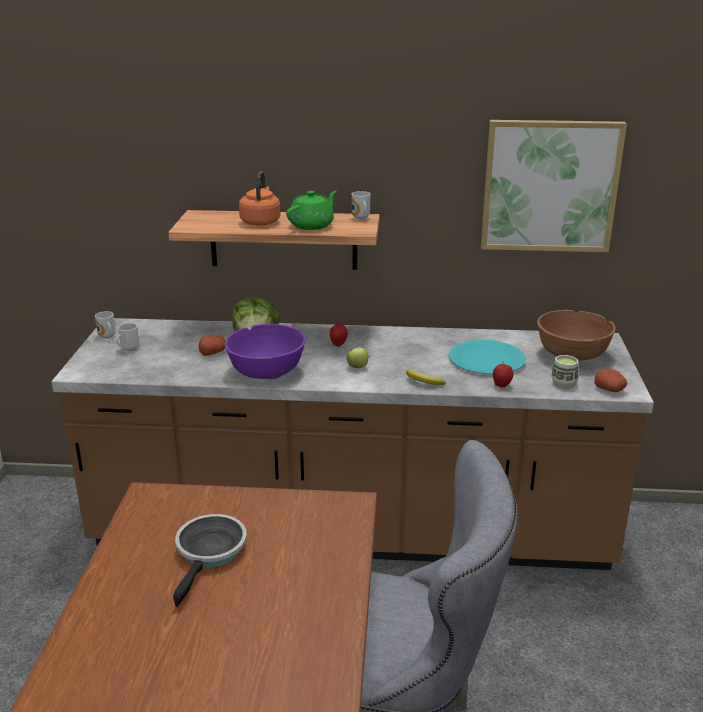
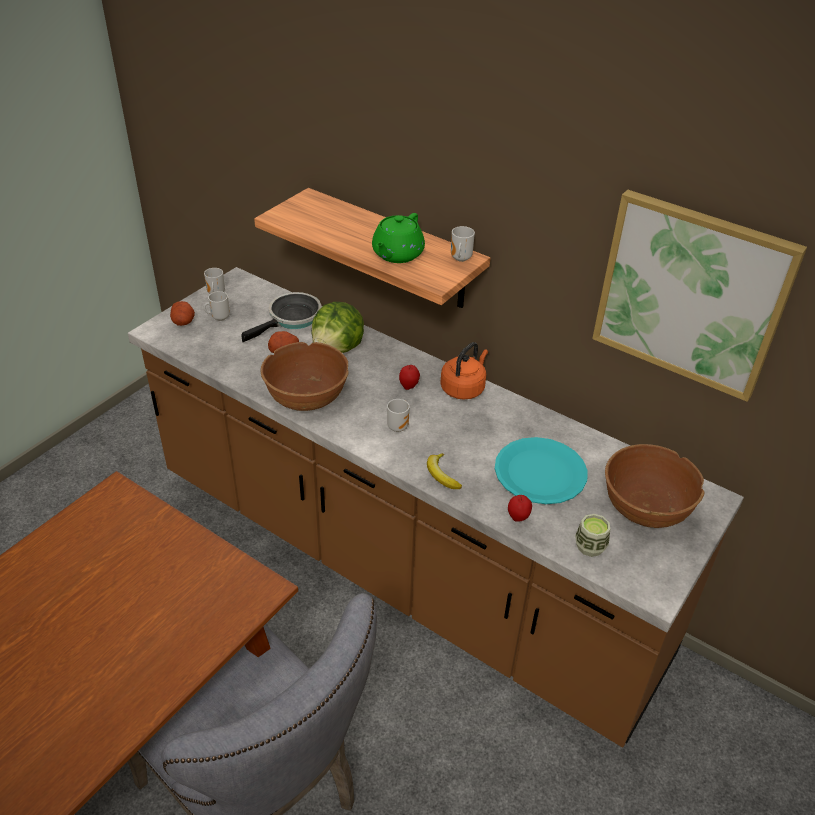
camera: 30 degrees right, 15 degrees up
(210, 553) = (103, 584): frying pan -> frying pan (292, 319)
(261, 221) = (354, 231): orange kettle -> orange kettle (464, 388)
(266, 372) = (306, 397): purple bowl -> brown bowl
(312, 225) = (397, 254): green teapot -> green teapot turned 135 degrees clockwise
(358, 367) = (398, 426): apple -> mug
(610, 389) = (636, 580): potato -> potato (183, 321)

